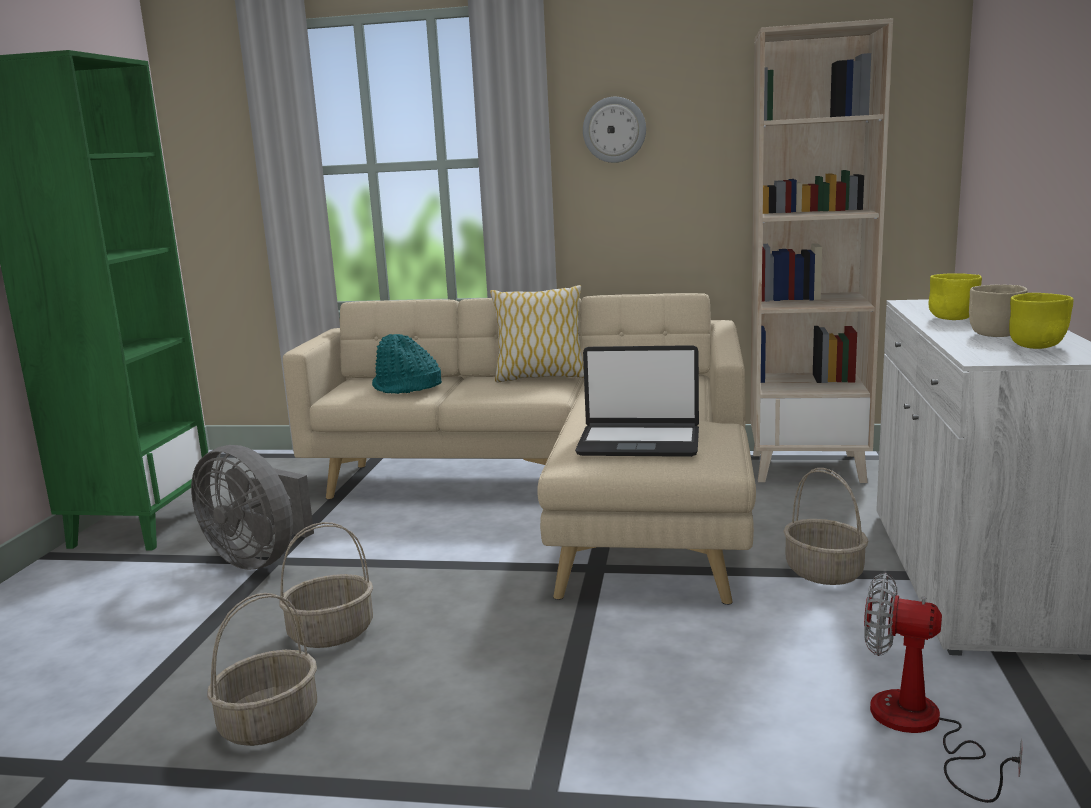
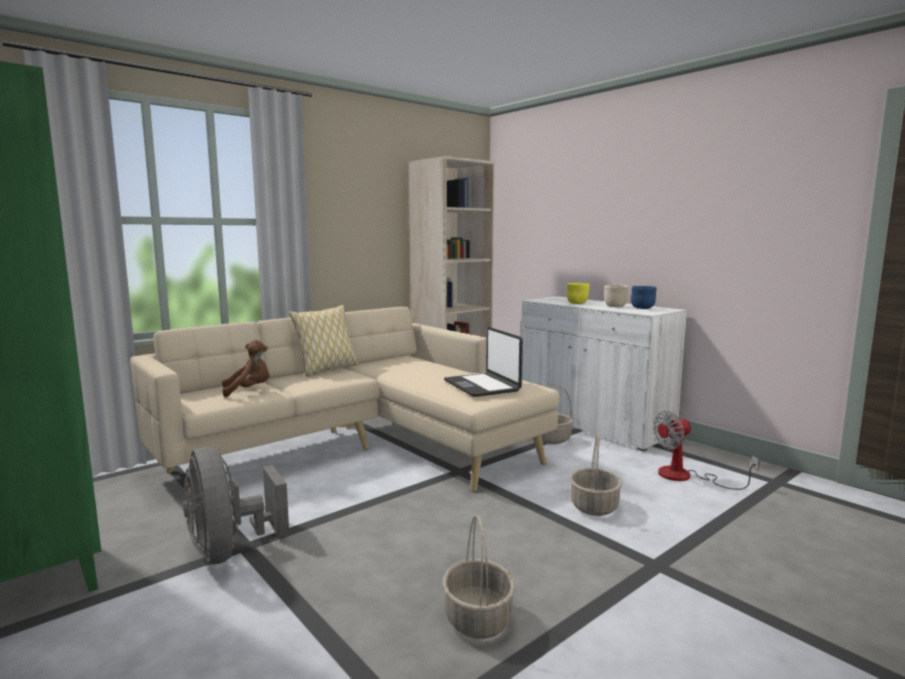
camera: 50 degrees left, 5 degrees down
(259, 559) = (229, 550): grey fan -> grey fan turned 75 degrees clockwise
(332, 632) = (396, 561): basket -> basket (593, 506)
(406, 388) = (249, 390): turquoise hat -> brown plush toy
(614, 130) = (335, 206): wall clock -> none
(639, 442) = (482, 386): laptop -> laptop turned 105 degrees clockwise
(1037, 346) = (642, 308): yellow bowl -> blue bowl

